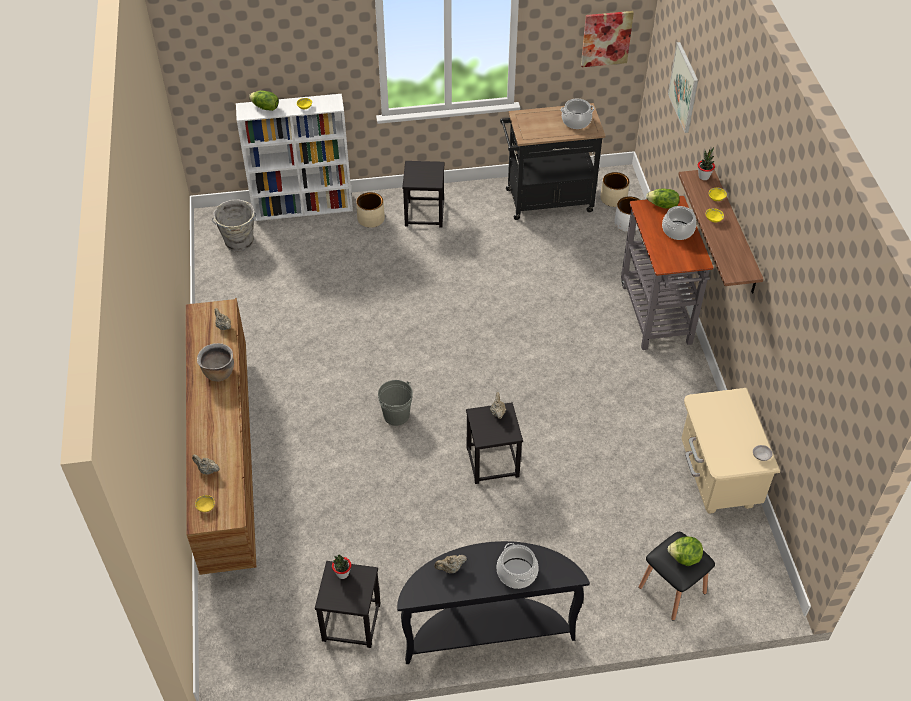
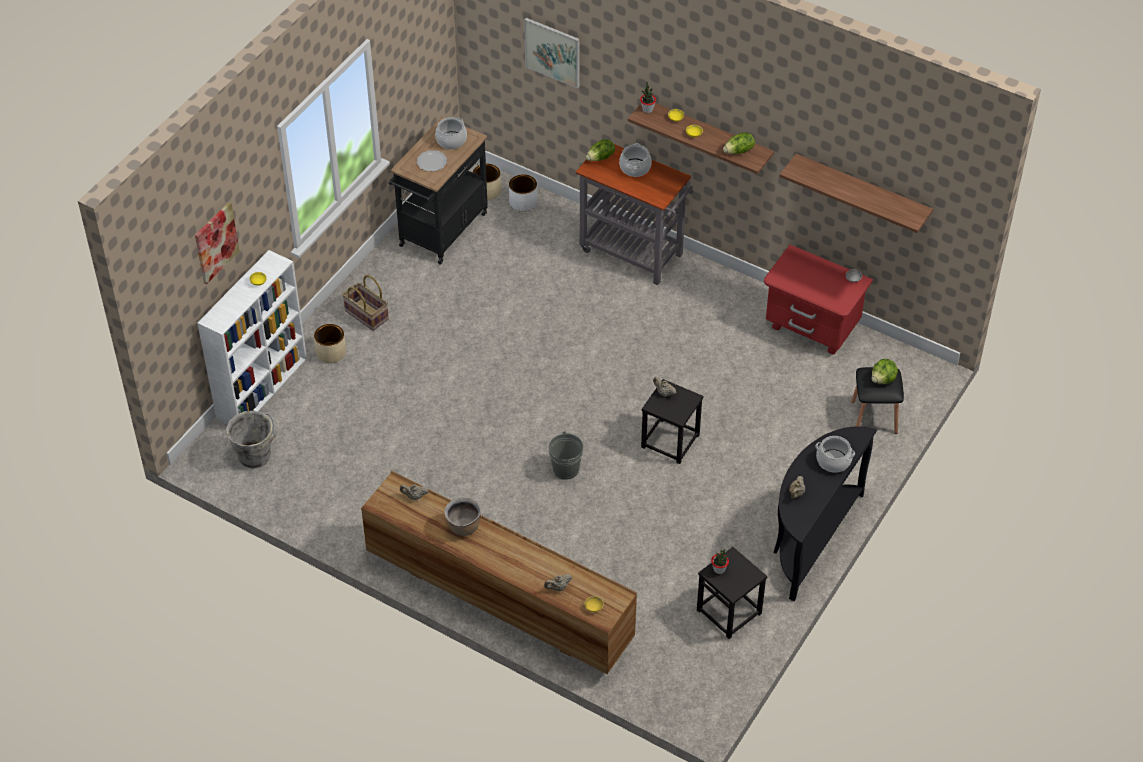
camera: 50 degrees left, 0 degrees up
(265, 107) = (228, 307): lettuce -> lettuce (739, 151)
(424, 214) = (366, 315): black stool -> basket
(542, 125) = (432, 161): none -> plate
(606, 38) = (429, 53): picture -> picture (216, 242)
(715, 479) = (811, 329): beige nightstand -> red nightstand
(800, 369) = (862, 191): none -> shelf

